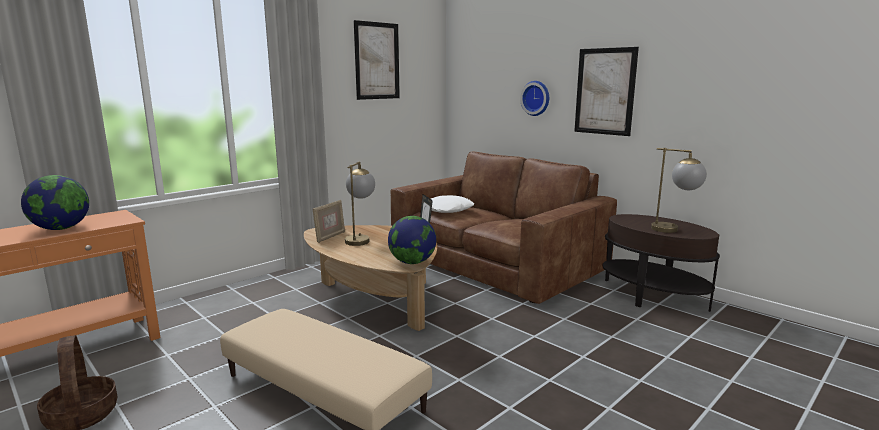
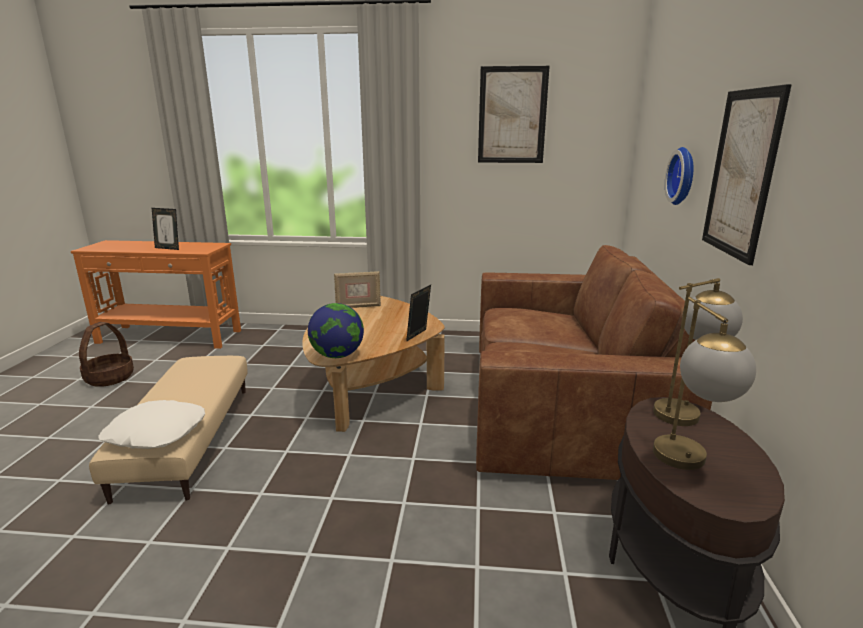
camera: 50 degrees right, 5 degrees up
(61, 228) = (168, 248): globe -> picture frame
(360, 239) = (370, 317): table lamp -> table lamp (686, 410)
(448, 210) = (520, 314): white pillow -> white pillow (155, 433)

